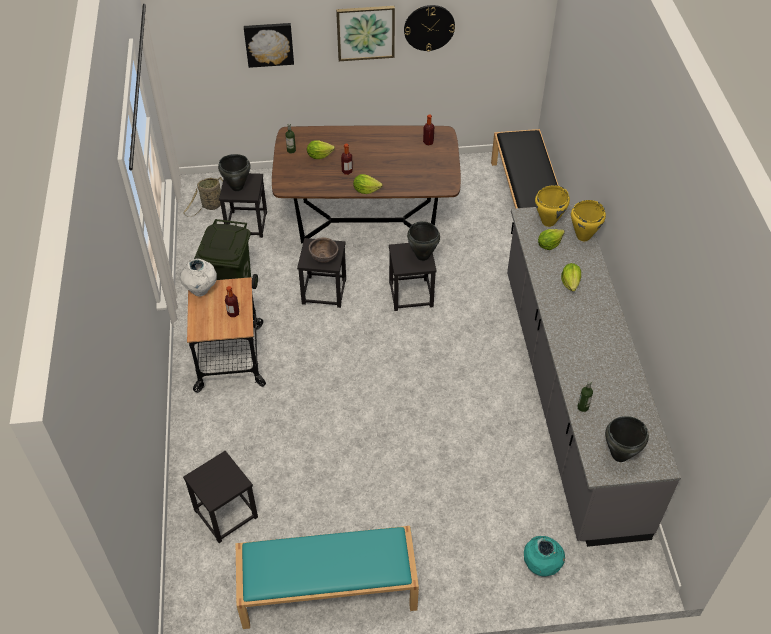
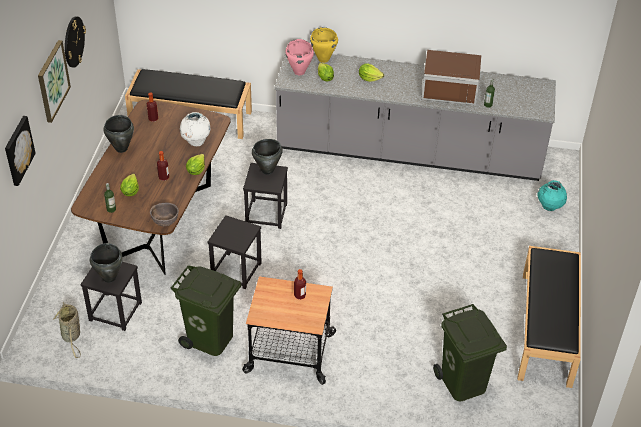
camera: 75 degrees left, 5 degrees down
(201, 290) = (260, 314): white vase -> white vase (196, 142)
(225, 514) = (462, 383): black stool -> green trash can
(324, 259) = (242, 233): brown bowl -> brown bowl (165, 223)
(327, 589) = (546, 329): turquoise bench -> black bench
(548, 222) = (299, 71): yellow cooking pot -> pink cooking pot
(596, 362) = (450, 87): none -> brown microwave
(619, 455) = (532, 100): black cooking pot -> black cooking pot (121, 148)

